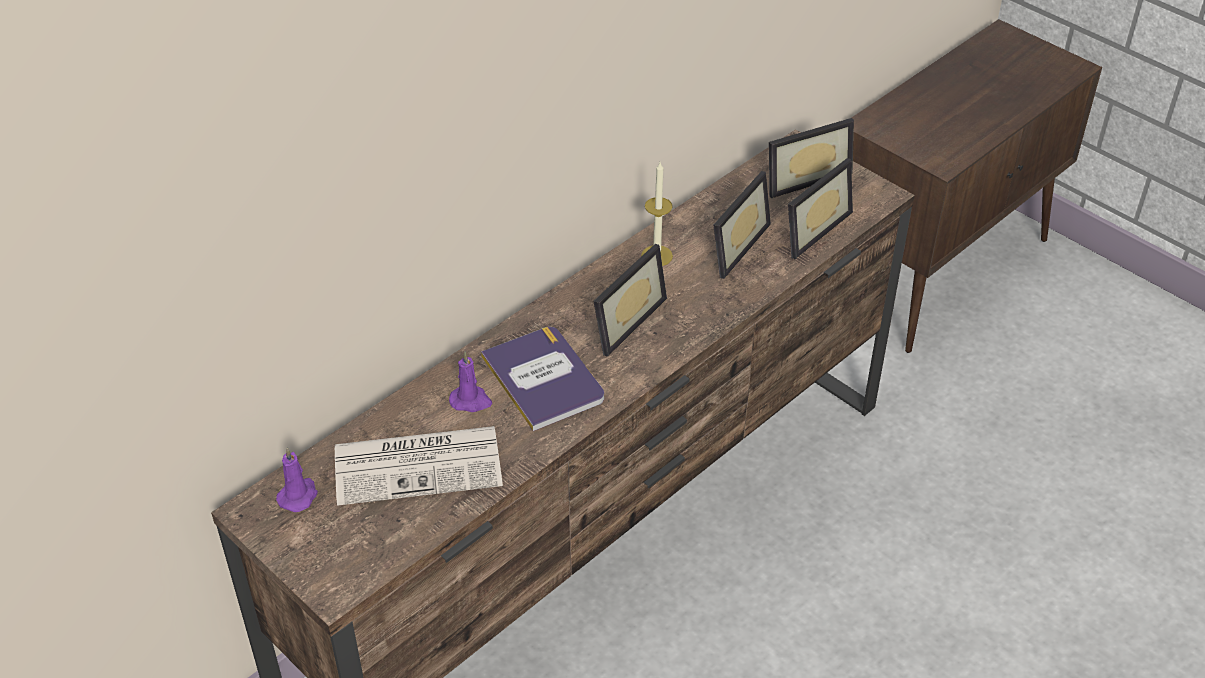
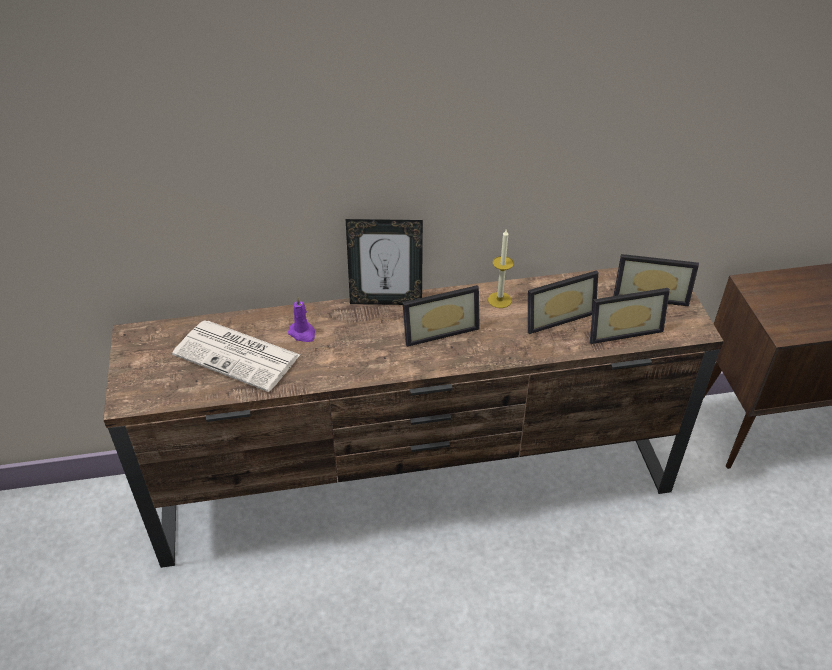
camera: 35 degrees right, 0 degrees up
(299, 495) = (162, 339): purple candle -> none
(530, 316) = (386, 300): none -> picture frame
(543, 378) = (356, 341): book -> none

